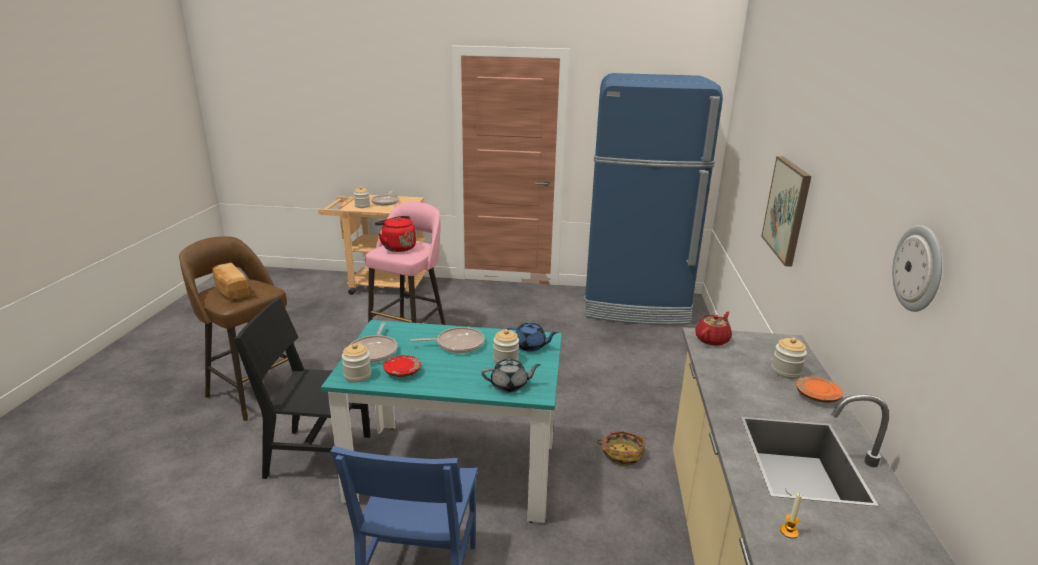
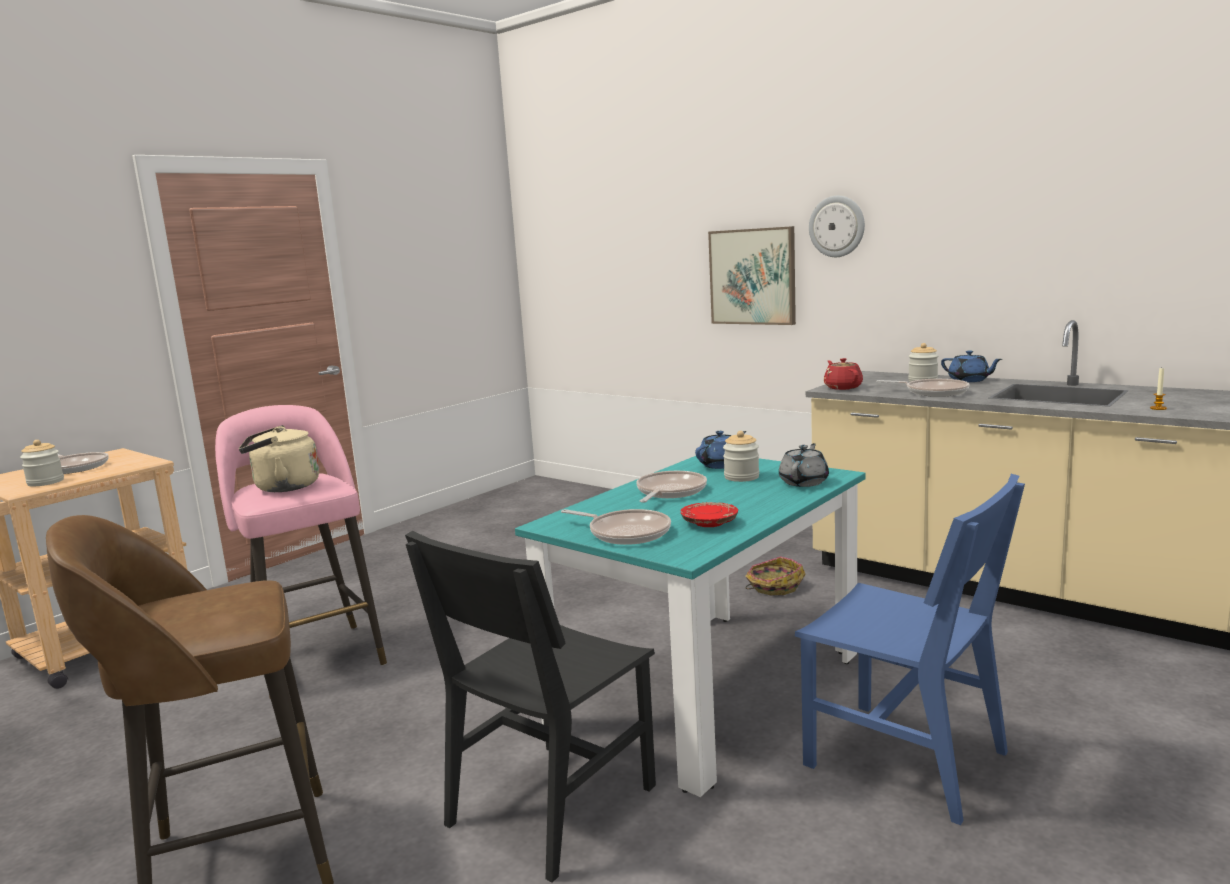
camera: 55 degrees left, 10 degrees down
(231, 291) = (192, 615): bread -> none
(357, 375) = (688, 547): jar -> none
(397, 247) = (283, 487): red kettle -> beige kettle
(635, 306) = (504, 507): blue fridge -> none
(736, 384) = (933, 392): none -> frying pan
(817, 396) = (969, 380): orange plate -> blue teapot
(919, 268) = (1033, 223): wall clock -> wall clock (837, 226)

